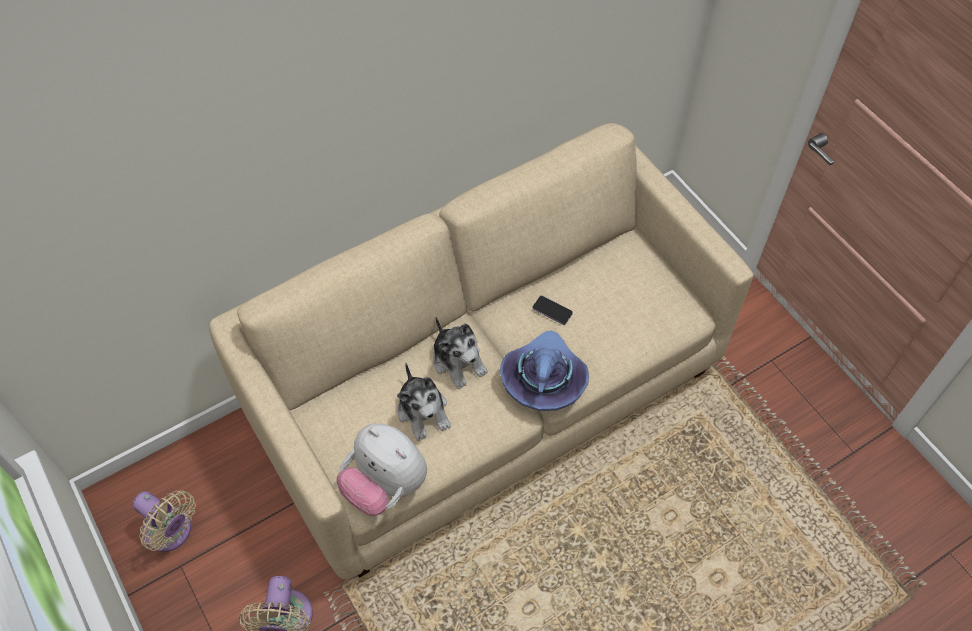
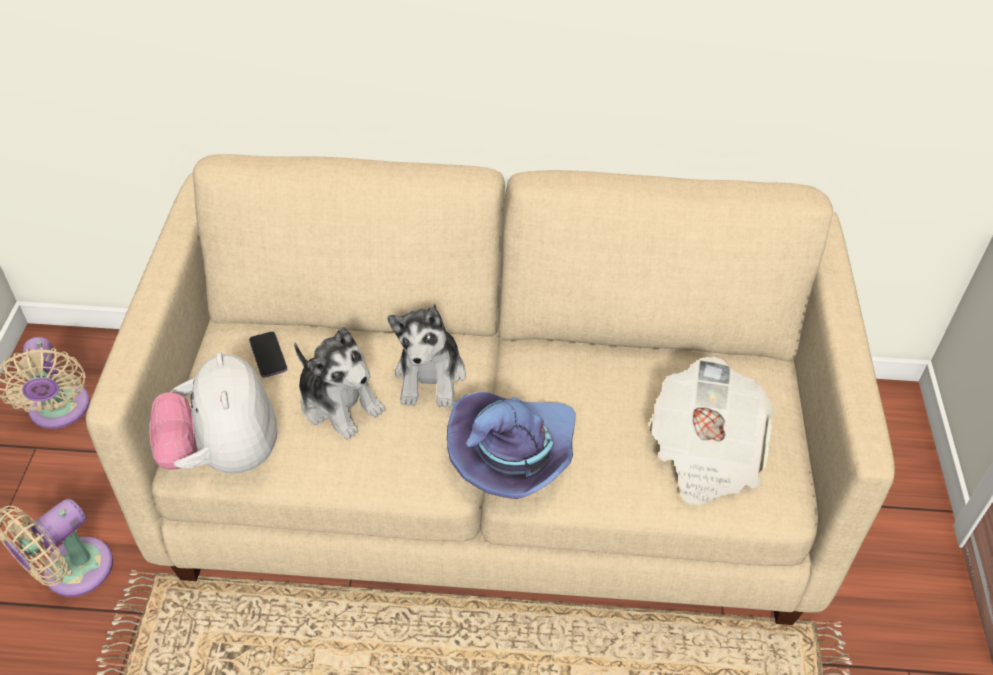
camera: 35 degrees right, 10 degrees down
(423, 411) = (339, 403): plush toy -> plush toy turned 60 degrees counterclockwise
(552, 311) = (593, 387): phone -> phone (268, 355)
(638, 313) = (705, 453): none -> newspaper

